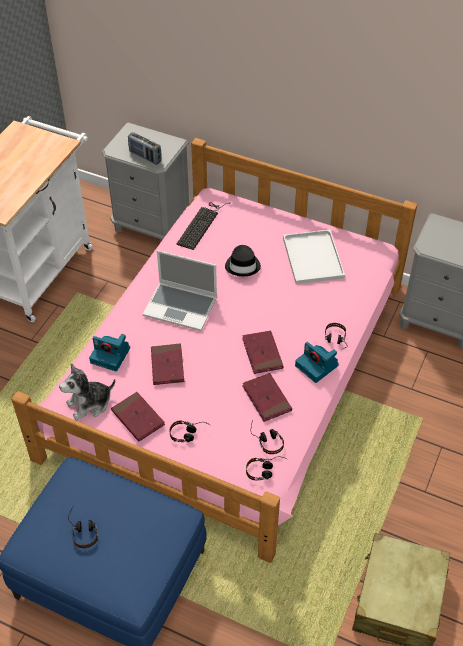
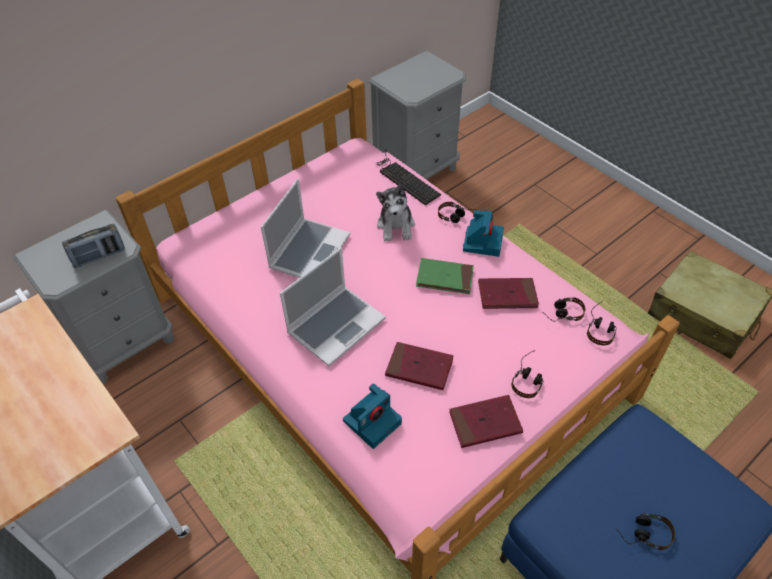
camera: 65 degrees left, 0 degrees up
(89, 404) = (440, 470): plush toy -> plush toy (396, 226)
(201, 224) = (219, 264): keyboard -> keyboard (404, 178)
(243, 265) = (309, 251): black hat -> laptop
(262, 353) = (444, 278): red book -> green book
(312, 257) = (334, 194): white tray -> none
(317, 366) = (482, 241): camera -> camera turned 60 degrees counterclockwise

